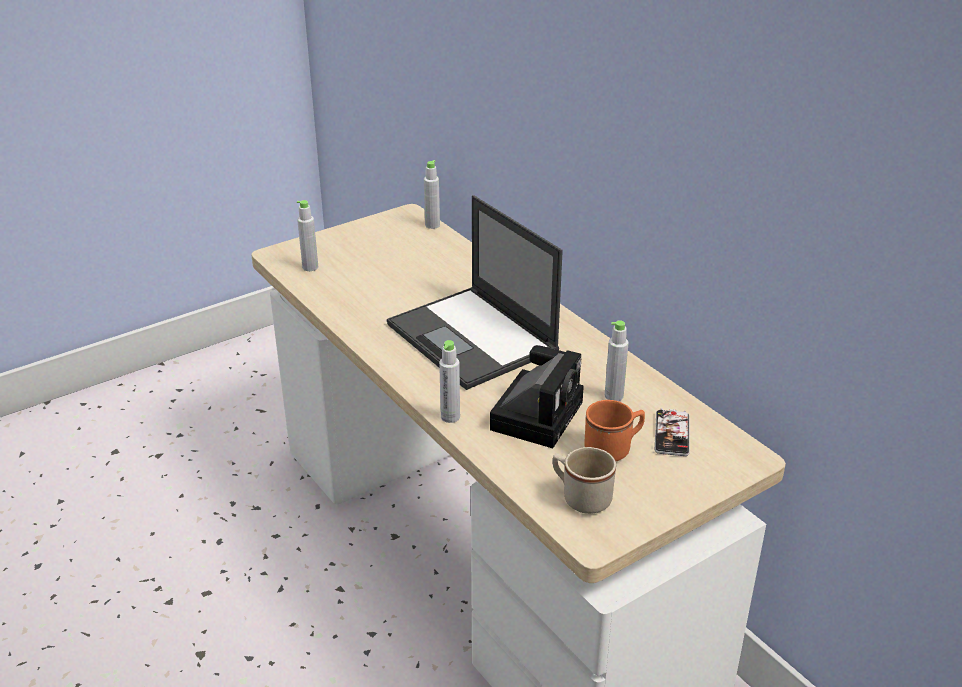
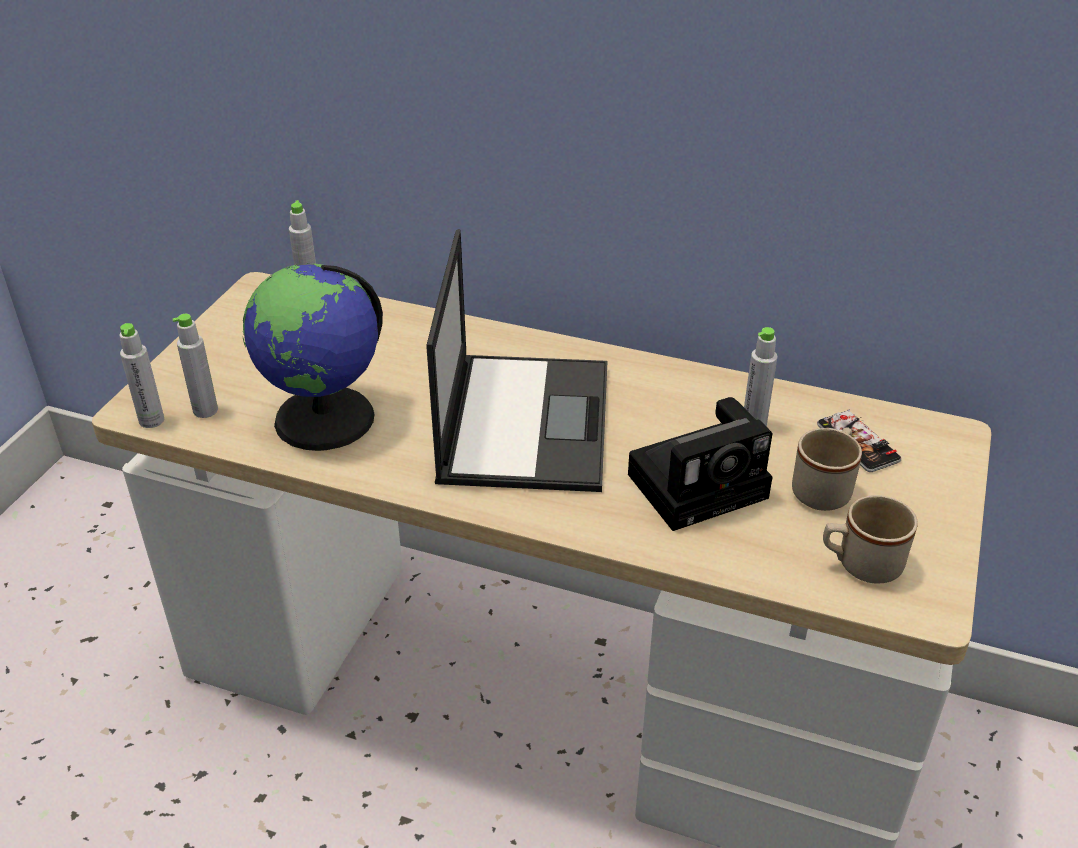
camera: 35 degrees left, 5 degrees up
(365, 295) = (326, 419): none -> globe
(450, 417) = (613, 536): grey bottle -> grey bottle (151, 420)
(473, 338) = (525, 421): laptop -> laptop turned 105 degrees counterclockwise
(537, 413) = (702, 483): camera -> camera turned 75 degrees clockwise
(613, 449) = (825, 488): orange mug -> beige mug

